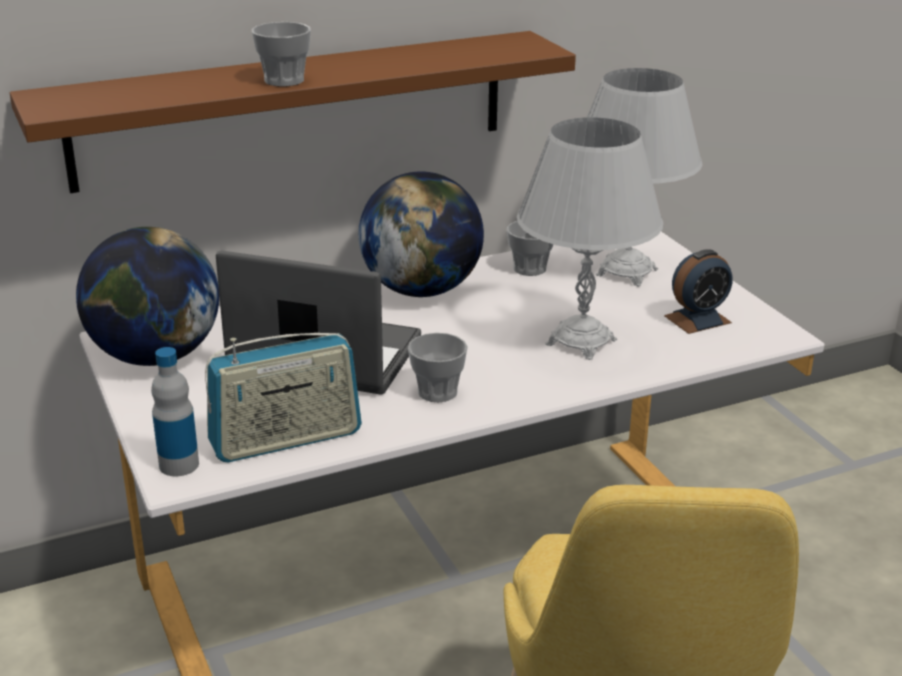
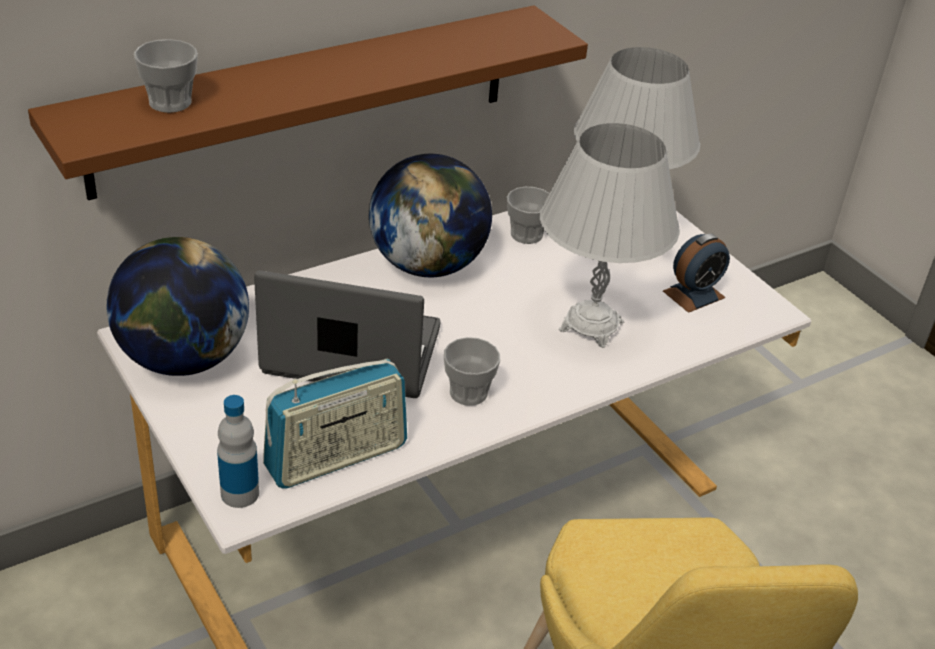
camera: 10 degrees left, 10 degrees up
(284, 80) = (310, 88): cup -> cup (170, 102)

